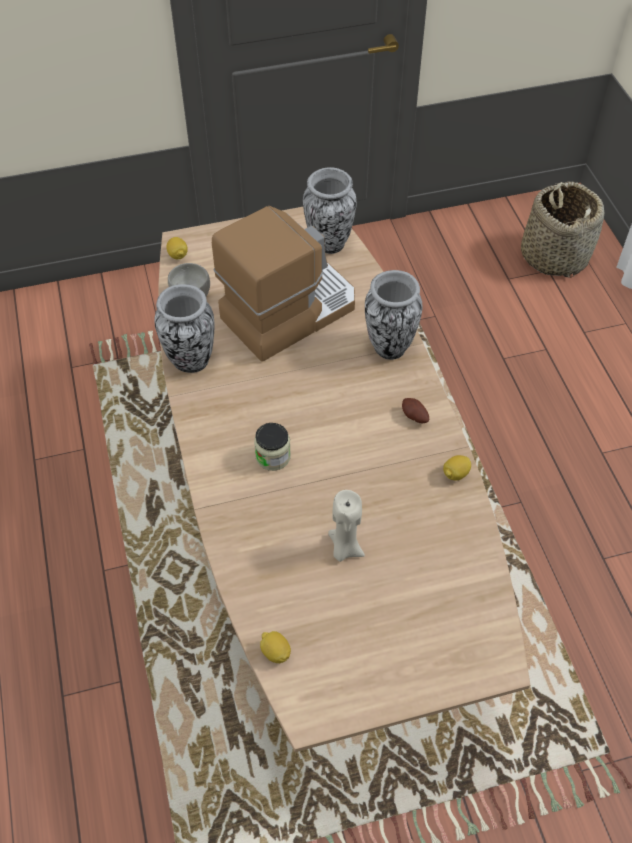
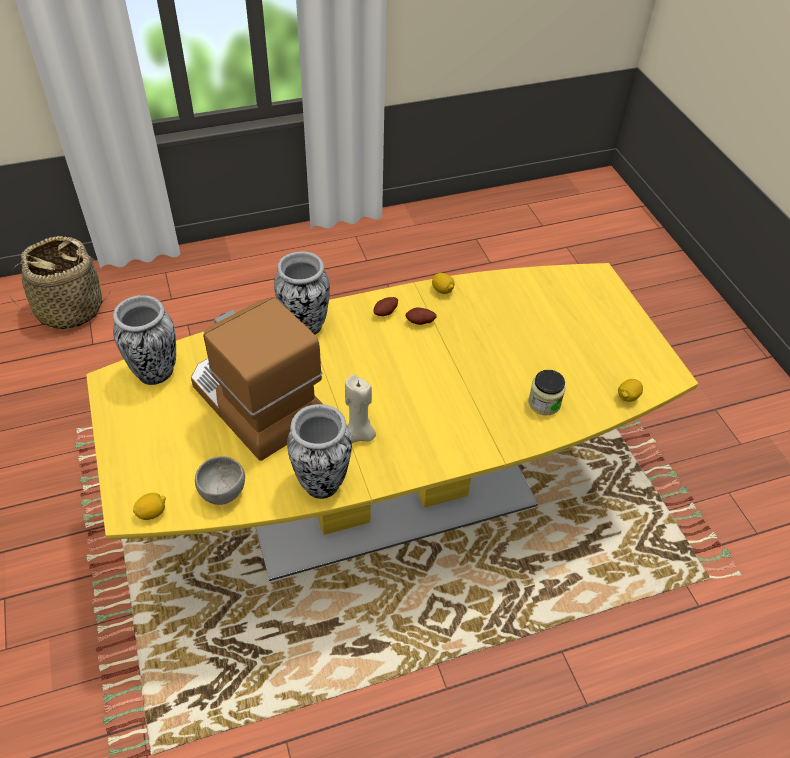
camera: 95 degrees left, 5 degrees down
(273, 456) = (439, 407): jar -> jar (544, 403)
(315, 533) = (389, 496): brown dining table -> yellow dining table
(344, 548) = (525, 356): beige candle -> beige candle (359, 435)
(399, 448) = (420, 323): none -> potato

